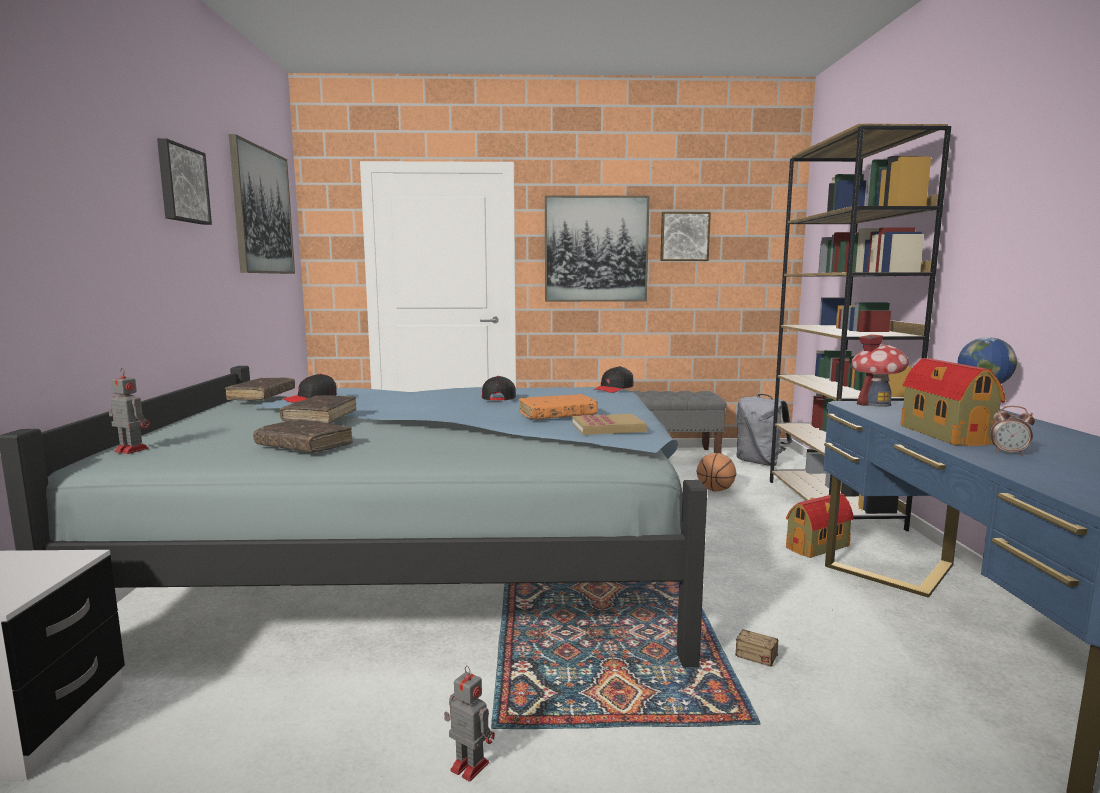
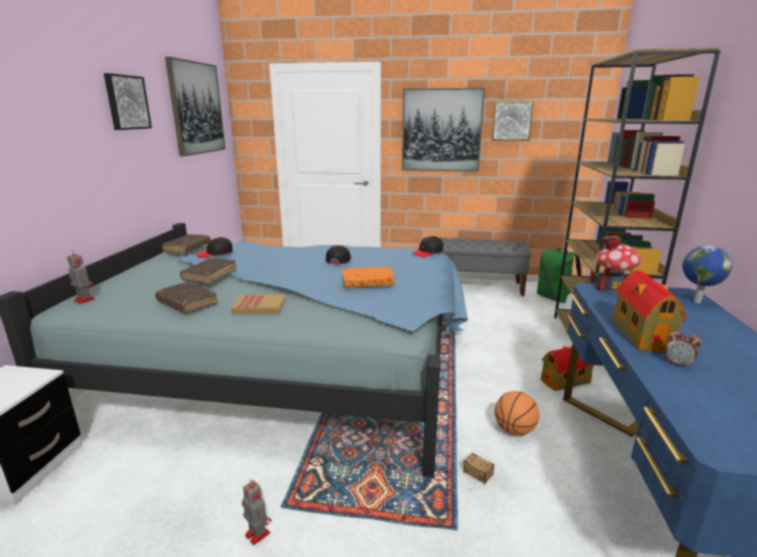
camera: 10 degrees right, 10 degrees up
(608, 428) = (394, 300): book -> book (259, 306)
(715, 490) = (509, 322): basketball -> basketball (514, 430)
(760, 462) = (554, 298): grey backpack -> green backpack

